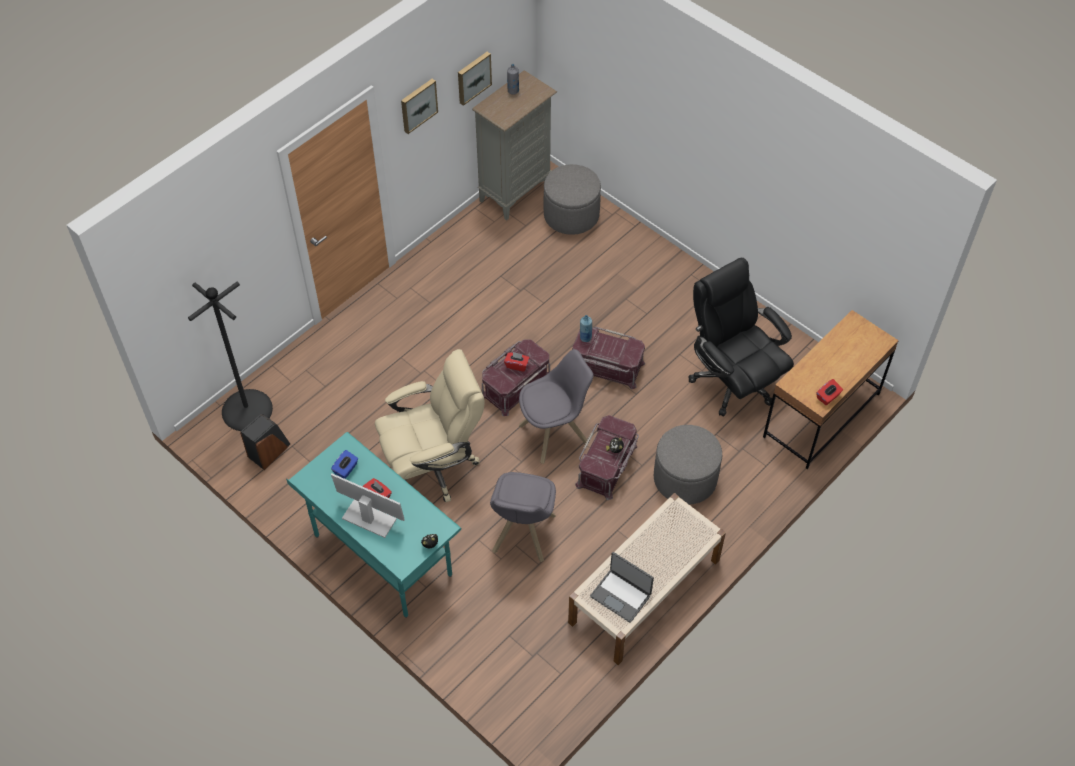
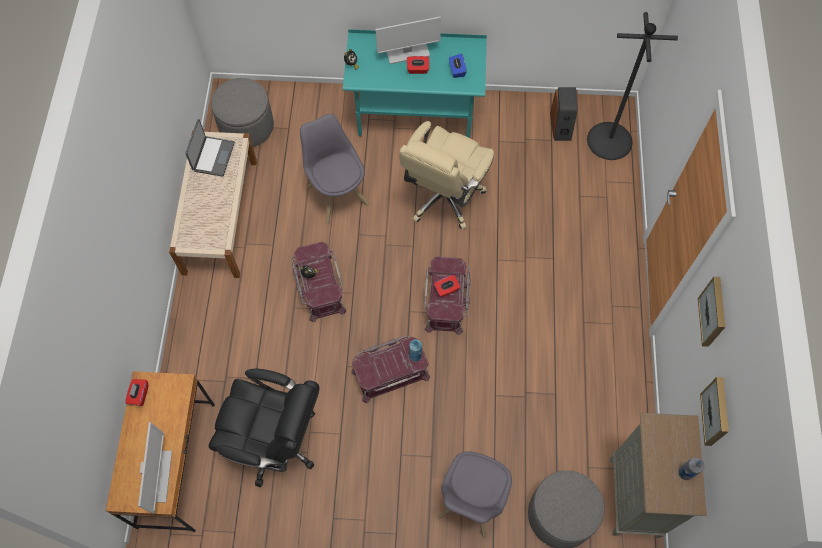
camera: 140 degrees right, 10 degrees up
(554, 434) = (380, 283): grey chair -> grey chair (471, 502)
(621, 595) = (213, 156): laptop -> laptop turned 105 degrees clockwise
(685, 478) = (252, 321): grey ottoman -> grey ottoman (246, 126)
(847, 337) = (157, 477): none -> monitor

